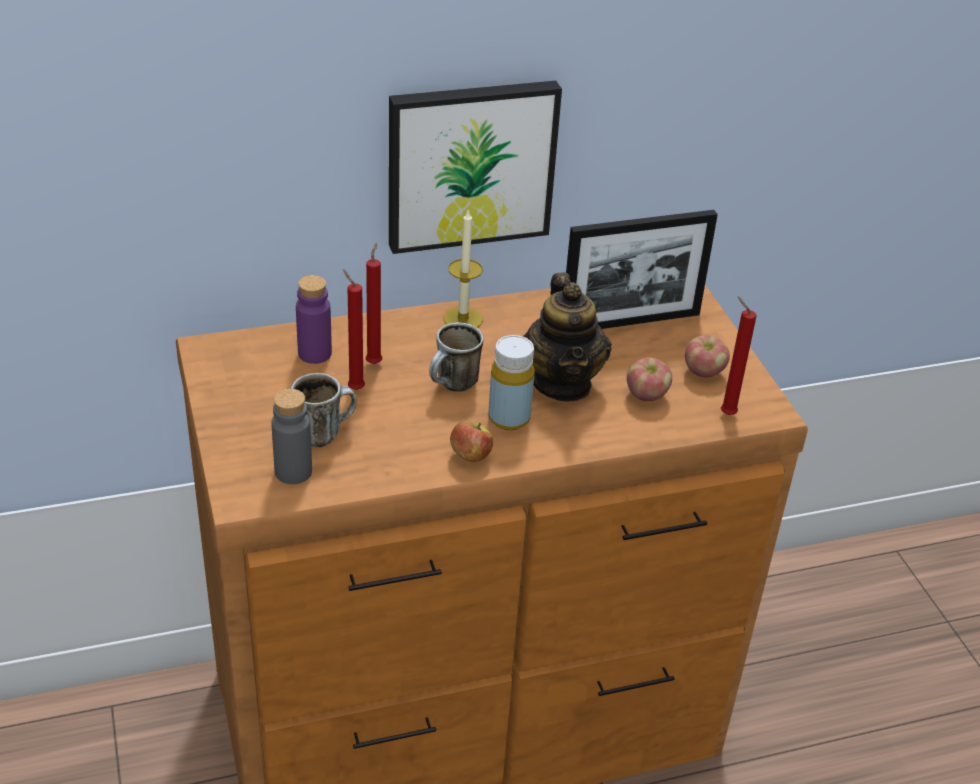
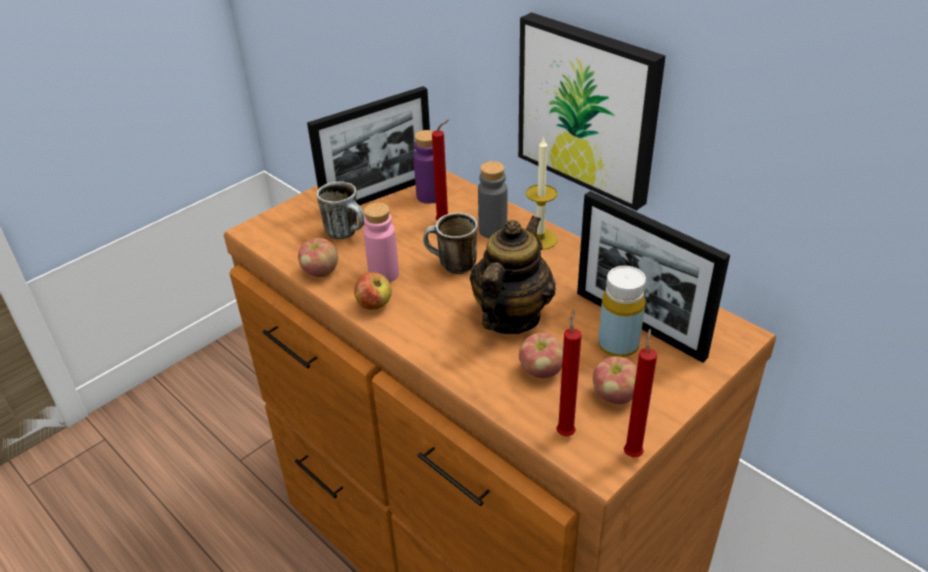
camera: 65 degrees right, 0 degrees up
(273, 386) = (379, 196): none -> picture frame
(293, 472) = (296, 238): grey bottle -> grey bottle (493, 230)
(354, 388) = (407, 226): red candle -> red candle (633, 452)
(378, 474) = (320, 272): none -> apple
(425, 433) = (384, 274): none -> pink bottle
(509, 418) = (437, 306): yellow bottle -> yellow bottle (618, 345)
(562, 383) = (510, 317): teapot -> teapot turned 150 degrees clockwise

